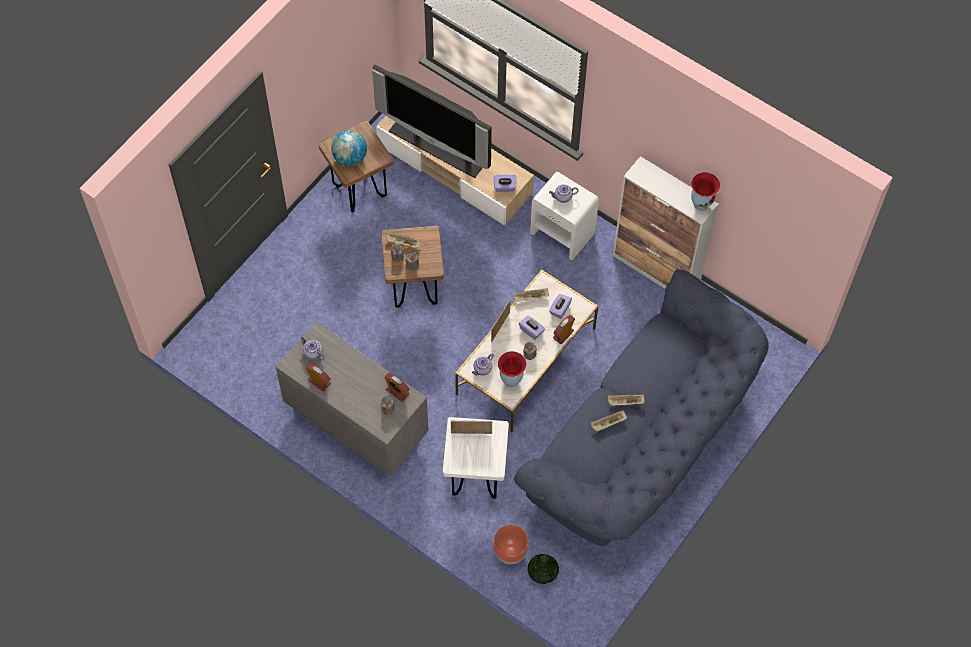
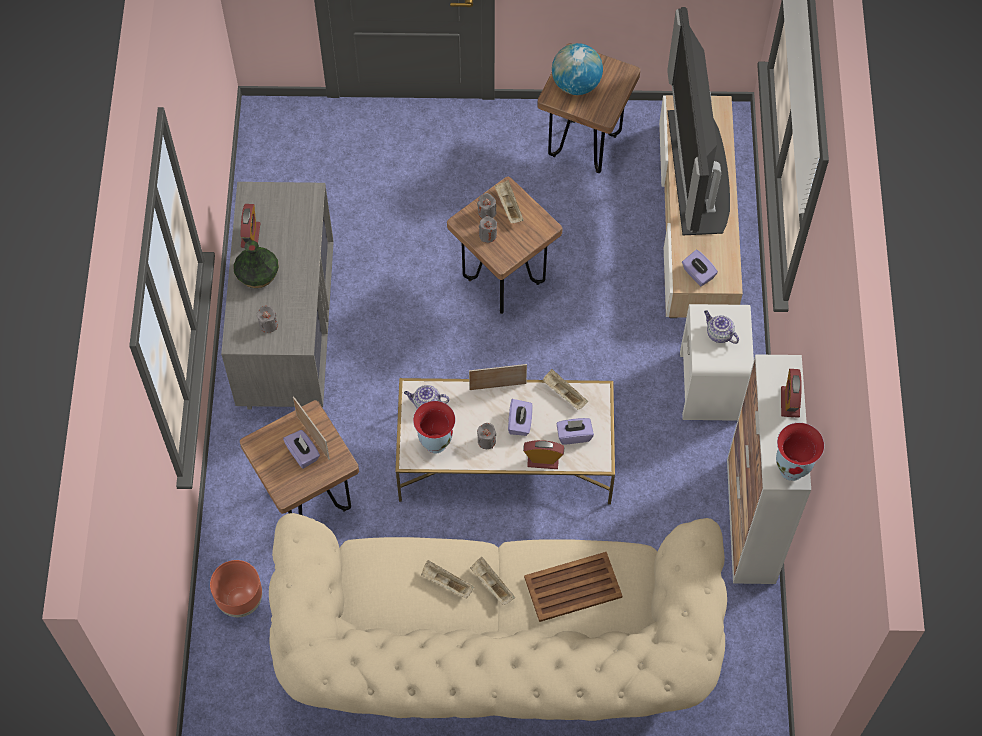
camera: 55 degrees right, 0 degrees up
(312, 353) = (282, 205): teapot -> none
(397, 391) = (297, 321): alarm clock -> alarm clock (790, 402)
(475, 478) = (309, 501): white stool -> brown stool
(478, 444) = (303, 454): none -> purple tissue box
(542, 572) = (239, 652): vase -> vase (257, 274)
(643, 443) = (497, 659): blue sofa -> beige sofa
(656, 365) = (572, 587): none -> brown tray

